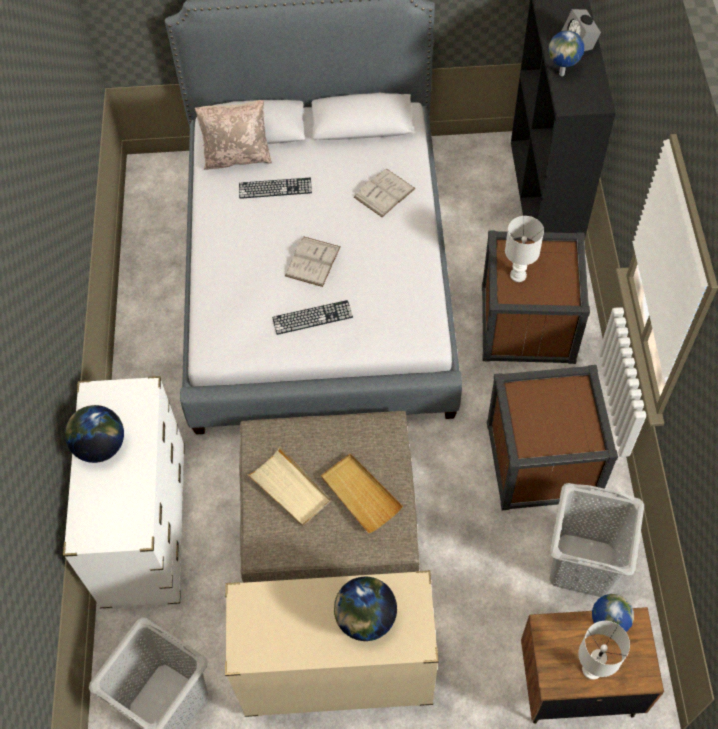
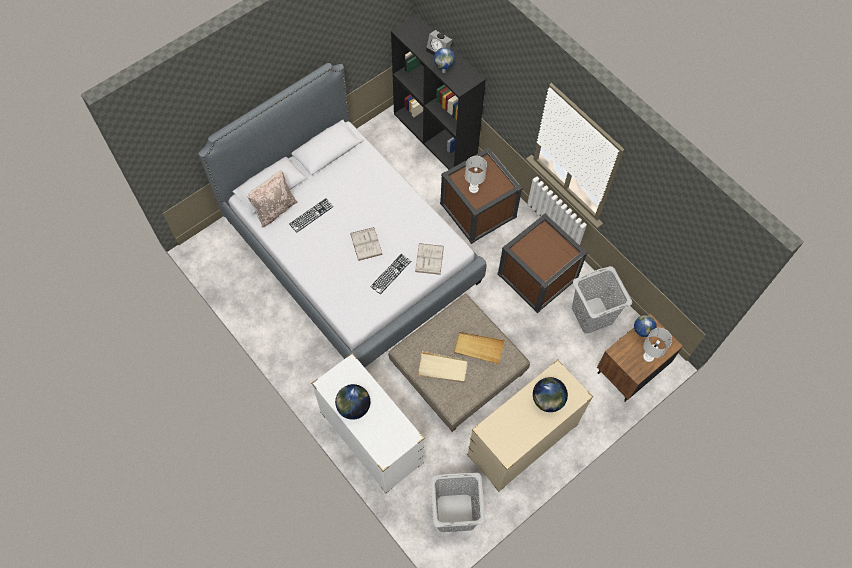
camera: 40 degrees left, 5 degrees up
(384, 193) = (372, 184): white book -> white book (429, 259)

